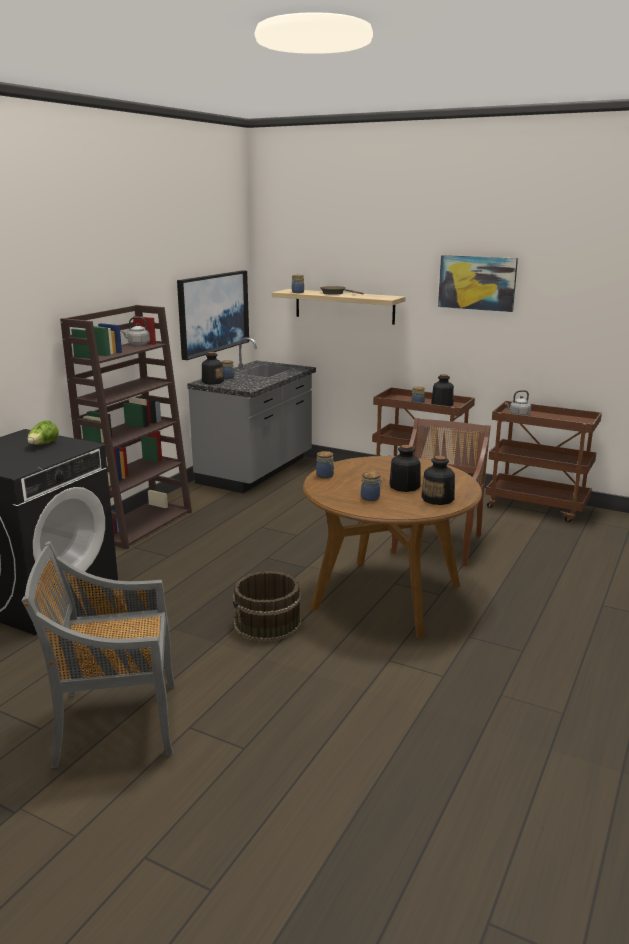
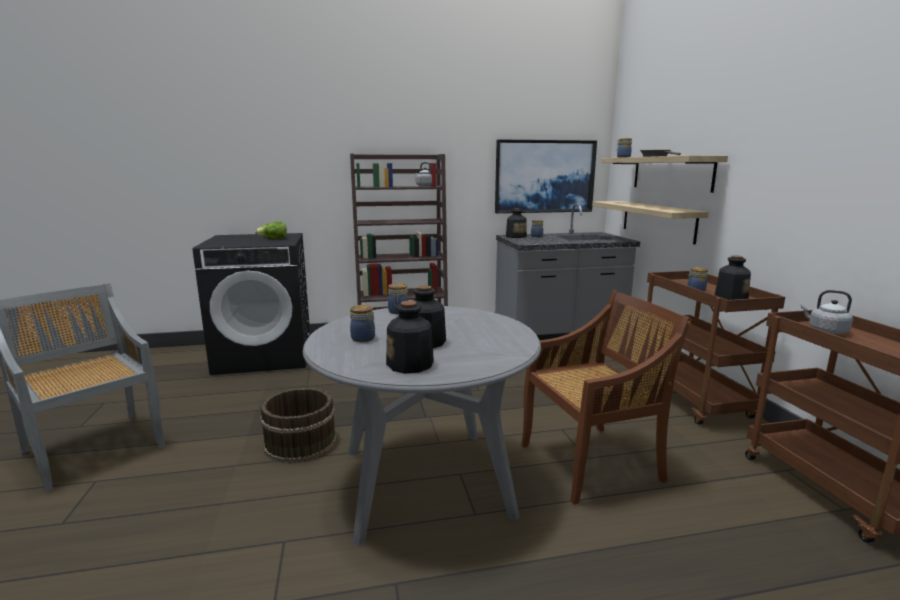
camera: 50 degrees right, 5 degrees down
(333, 347) = (657, 220): none -> shelf
(387, 596) = (425, 481): brown dining table -> grey dining table
(477, 283) = (816, 125): picture -> none

